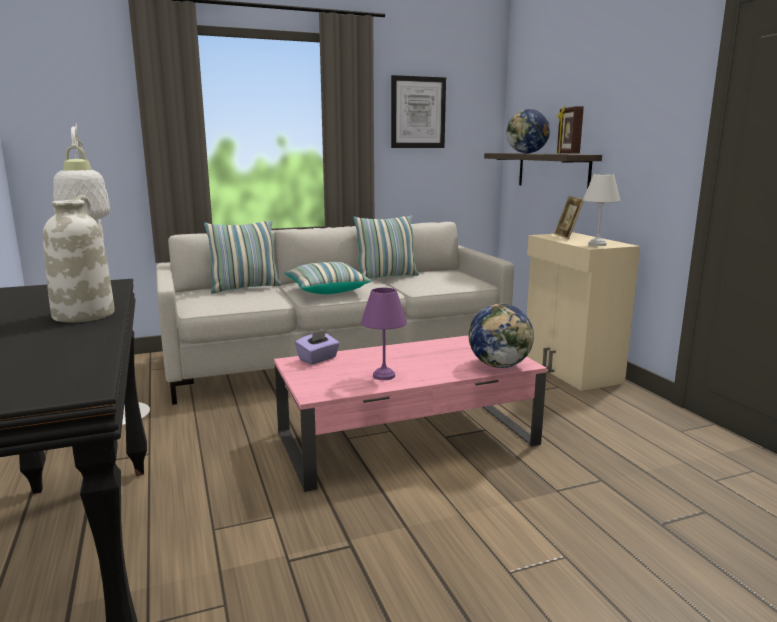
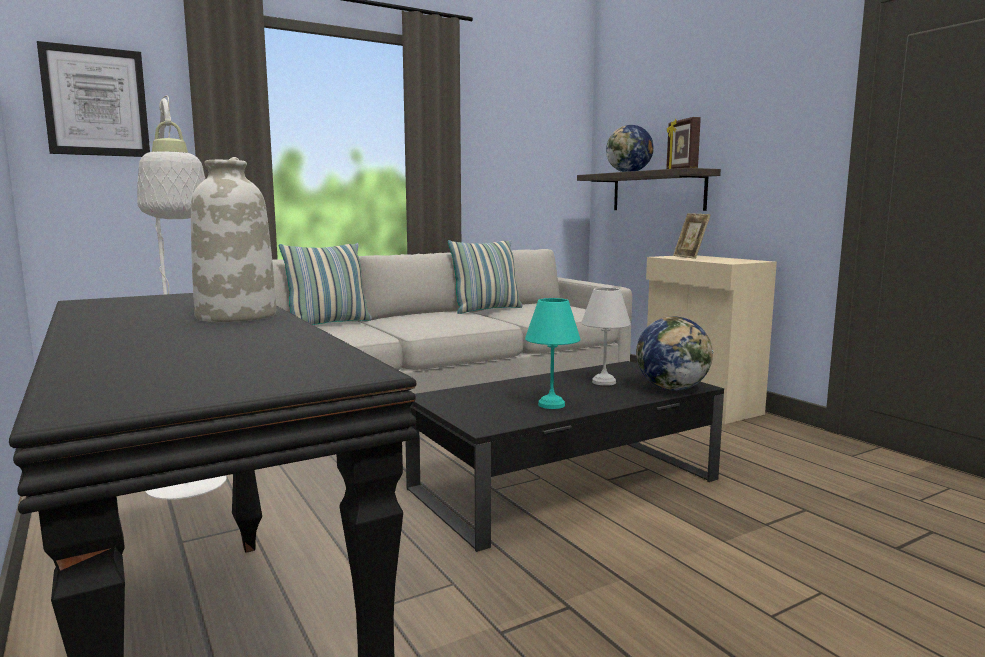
camera: 10 degrees left, 5 degrees down
(318, 359) = (459, 393): purple tissue box -> none
(326, 290) = (428, 323): pillow -> none
(384, 375) = (551, 404): purple table lamp -> turquoise table lamp
(408, 438) = (566, 484): pink coffee table -> black coffee table
(418, 112) = (504, 129): picture -> picture (96, 102)
(597, 244) = (732, 261): white table lamp -> white table lamp (604, 382)

